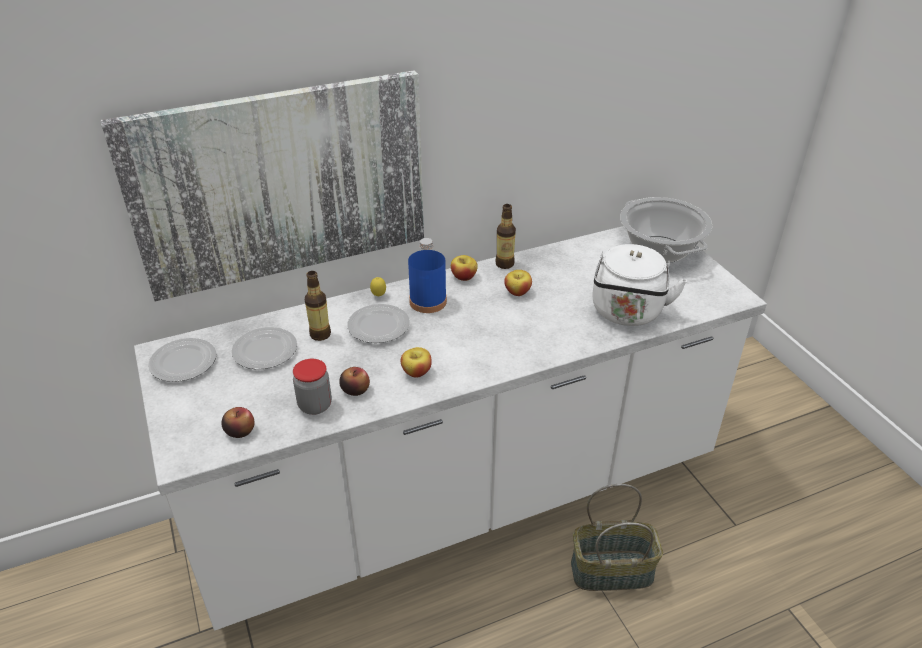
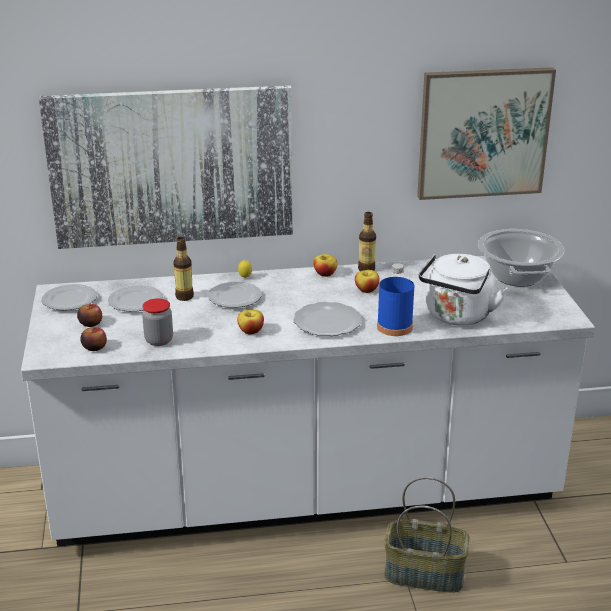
camera: 15 degrees right, 10 degrees down
(355, 389) = (195, 335): apple -> apple (90, 323)
(428, 301) = (285, 286): blue bottle -> blue bottle (394, 327)
(497, 344) = (328, 322): none -> plate
(617, 100) = (483, 133): none -> picture

